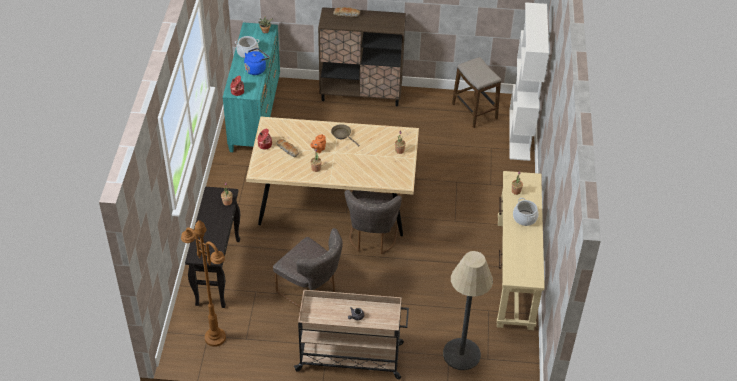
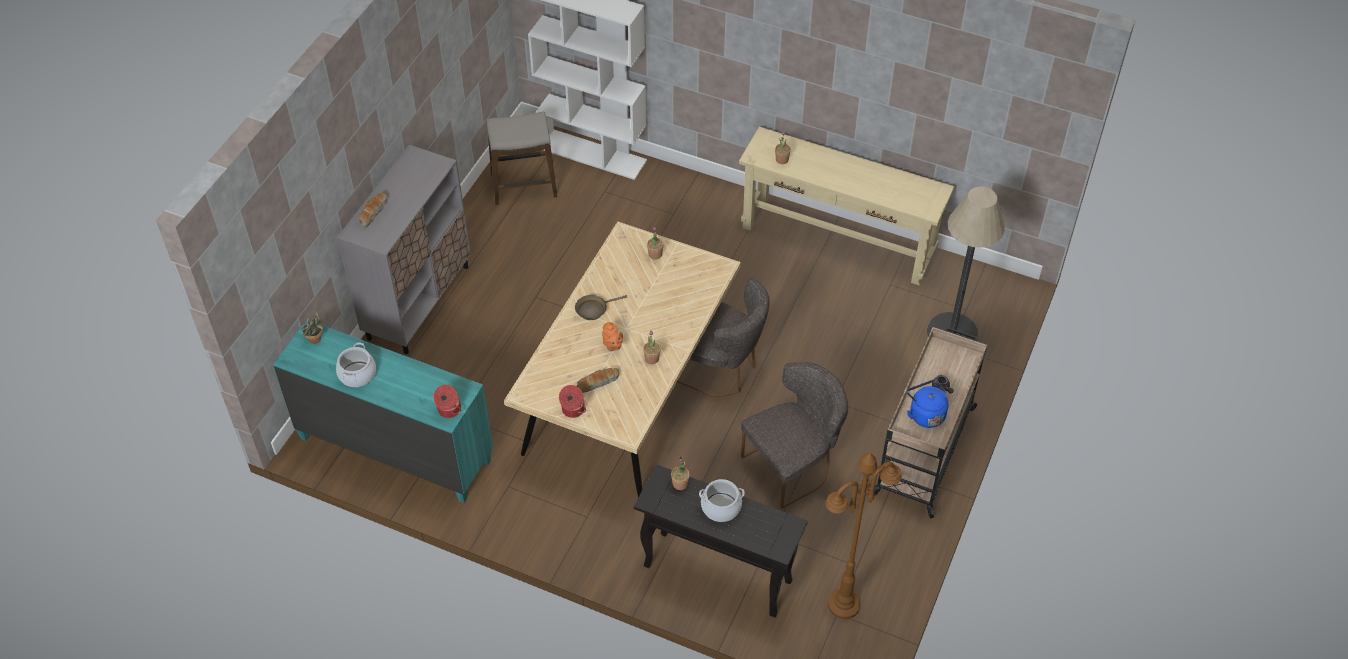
camera: 70 degrees left, 5 degrees up
(256, 69) = (406, 372): blue kettle -> blue kettle (925, 414)
(361, 94) = (418, 301): brown cabinet -> grey cabinet
(524, 218) = (832, 166): cooking pot -> cooking pot (721, 507)

